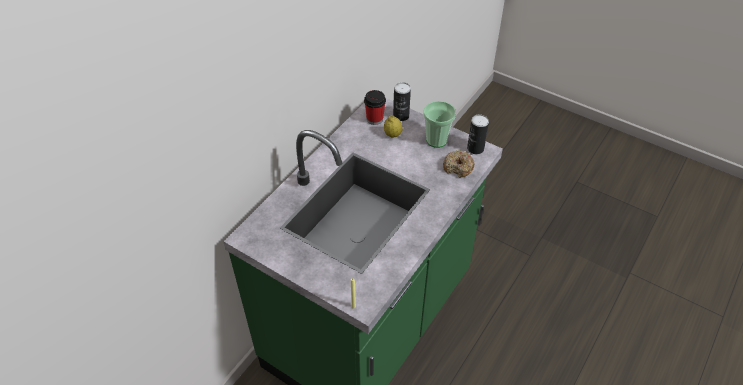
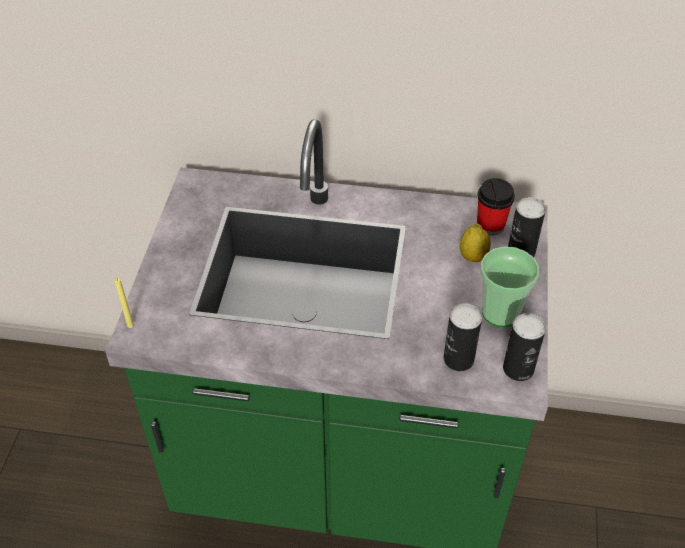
camera: 65 degrees right, 0 degrees up
(458, 167) = (458, 359): donut -> can

